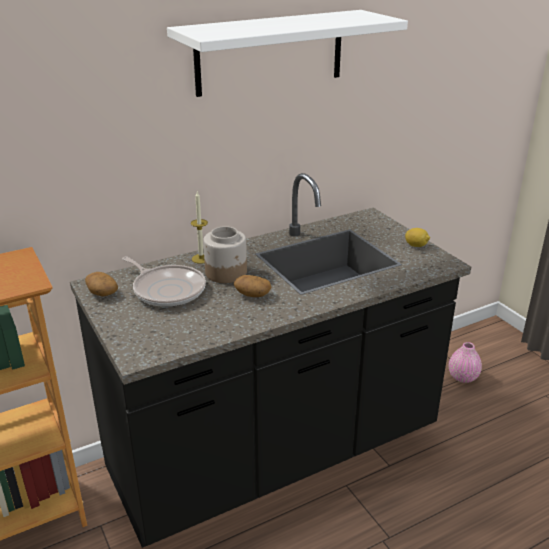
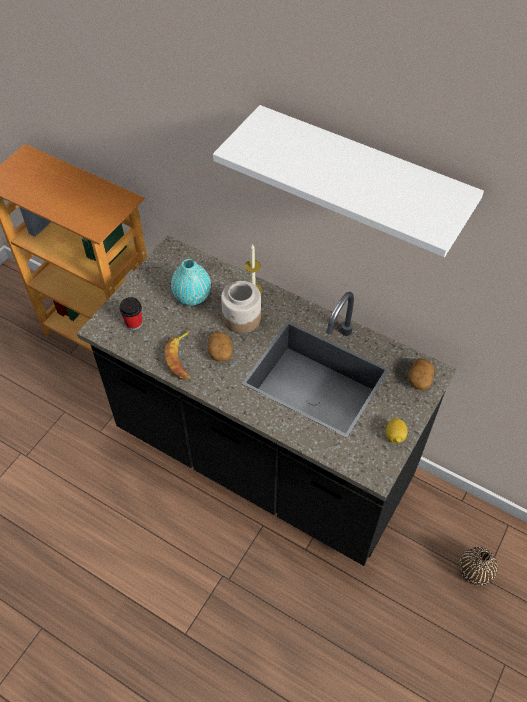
camera: 60 degrees right, 25 degrees up
(102, 292) = (164, 262): potato -> potato (419, 379)
(158, 332) = (134, 323): none -> cup
(167, 289) = (192, 296): frying pan -> turquoise vase
(237, 317) = (181, 358): none -> banana
(463, 377) = (474, 571): pink vase -> brown vase

